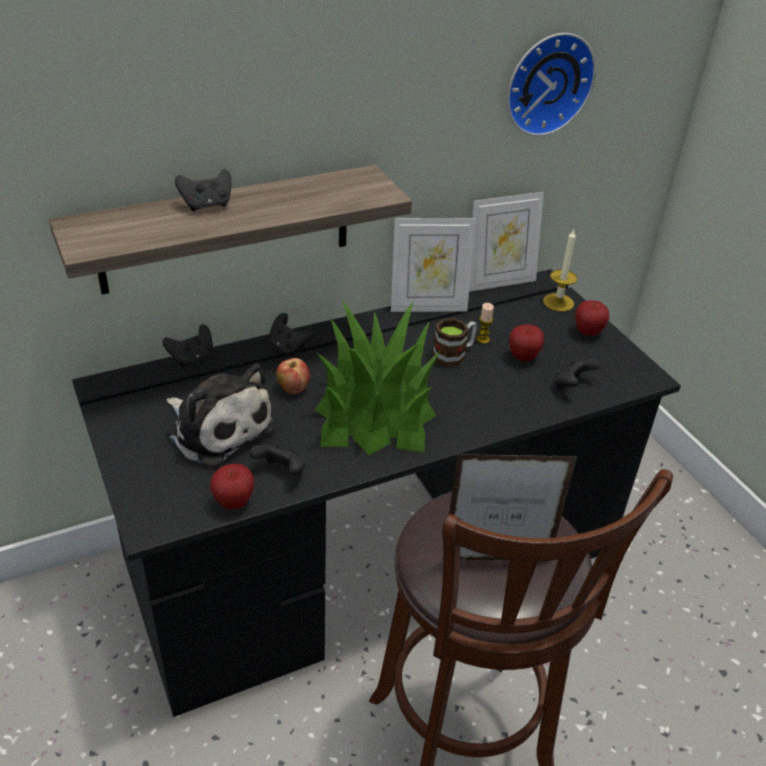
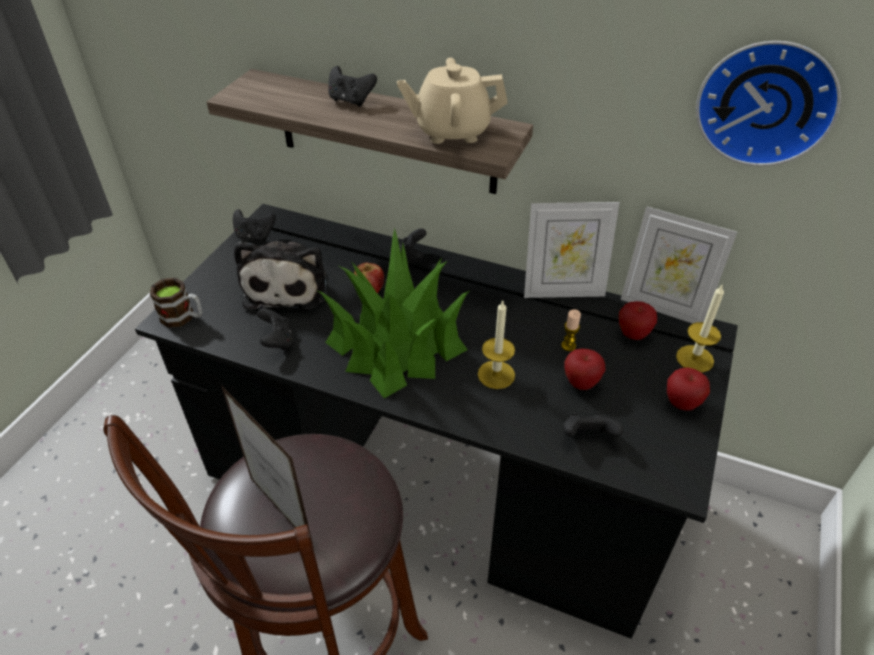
camera: 50 degrees right, 5 degrees up
(192, 358) = (342, 230): black game controller -> black game controller (255, 236)
(234, 503) = (224, 340): apple -> apple (633, 334)
(331, 193) = (452, 131): none -> beige teapot
(428, 307) = (563, 291): picture frame -> picture frame turned 45 degrees counterclockwise
(454, 355) = (524, 342): mug -> mug (183, 317)
(469, 386) = (496, 374): none -> candle

